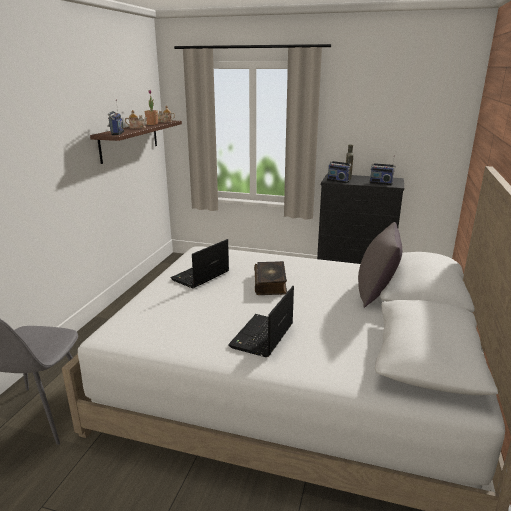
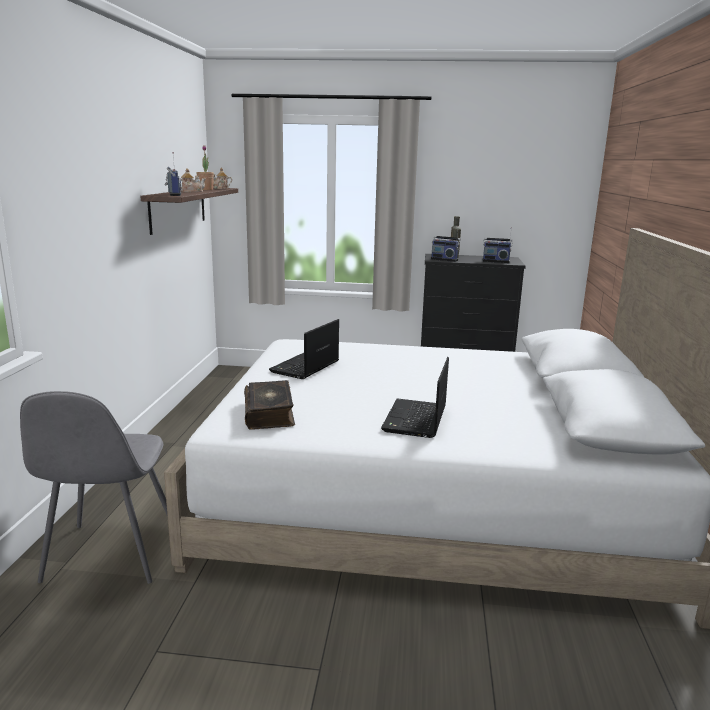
camera: 10 degrees left, 5 degrees down
(270, 284) = (396, 371): book -> book (270, 413)
(376, 293) = (524, 375): grey pillow -> none

